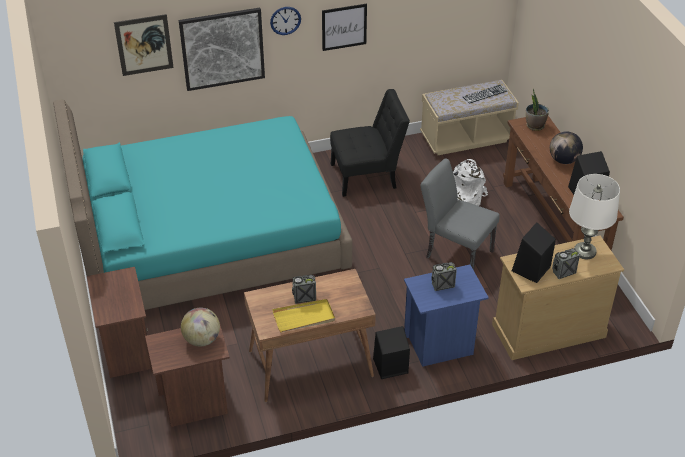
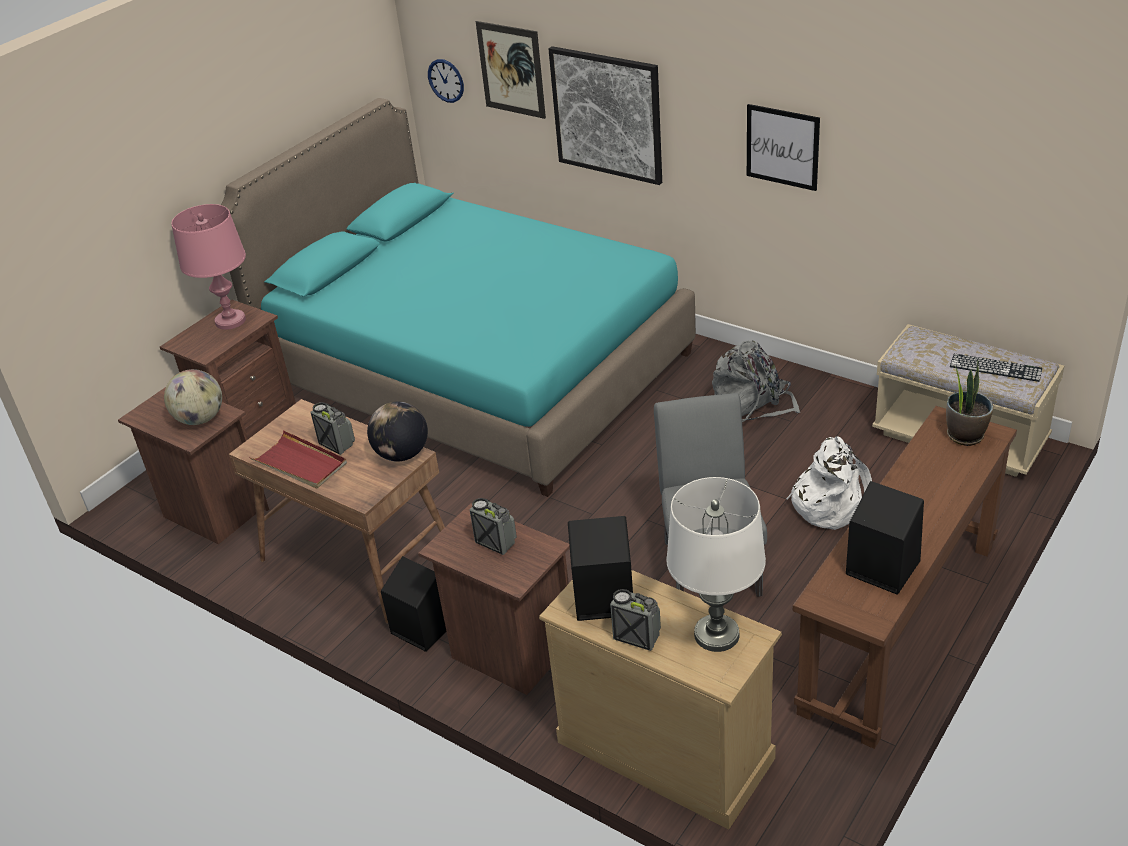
camera: 55 degrees right, 5 degrees down
(112, 286) = (230, 321): none -> pink table lamp
(285, 20) = (693, 101): wall clock -> wall clock (446, 80)
(304, 317) = (300, 463): yellow tray -> red tray
(367, 175) = (752, 405): black chair -> grey backpack
(440, 345) = (509, 652): blue nightstand -> brown nightstand
(563, 160) = (927, 505): globe -> globe (402, 454)

